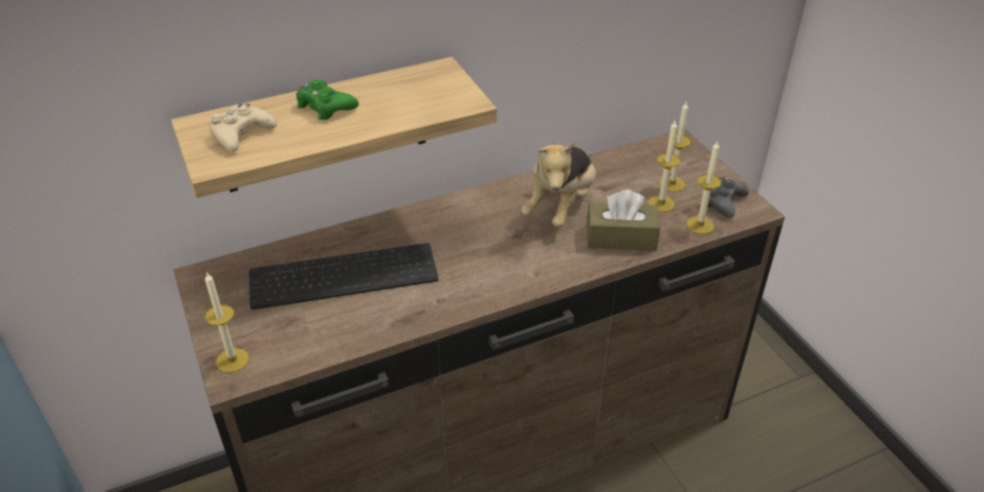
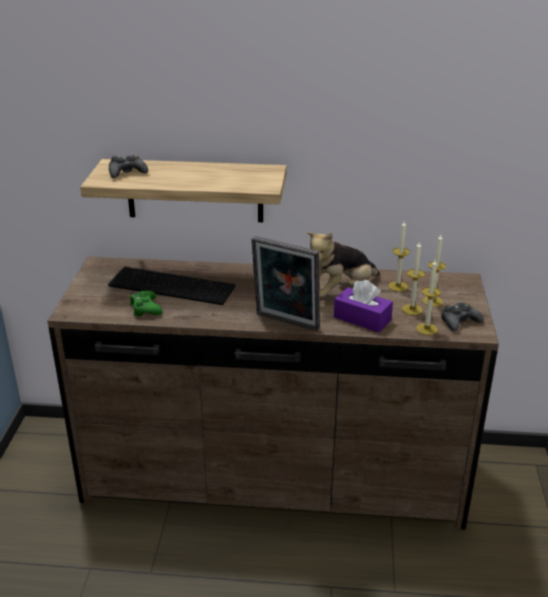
camera: 30 degrees right, 10 degrees down
(232, 360) = (76, 305): candle -> candle (398, 286)
(241, 134) = (127, 172): beige game controller -> black game controller
(325, 107) = (184, 171): green game controller -> green game controller (145, 308)
(541, 279) = (285, 323): none -> picture frame
(621, 237) = (362, 319): brown tissue box -> purple tissue box

